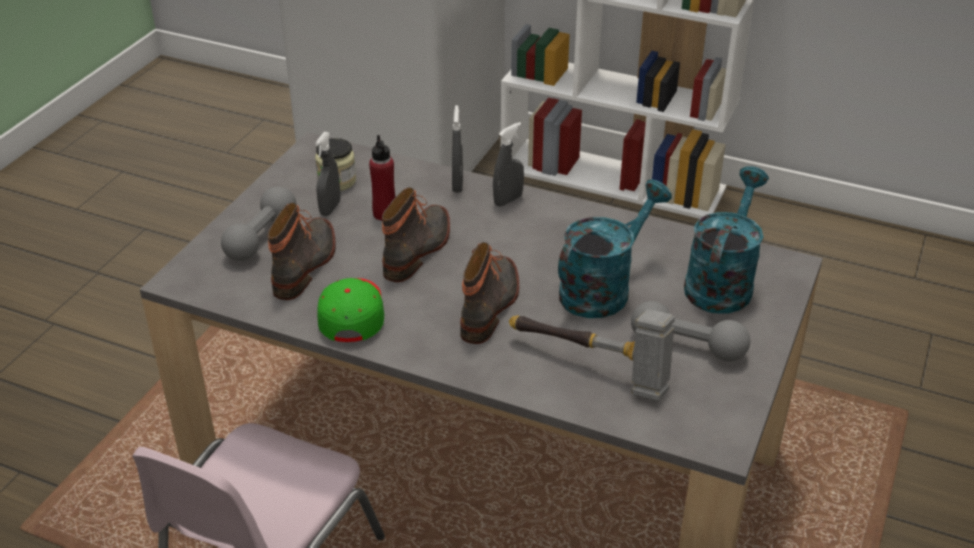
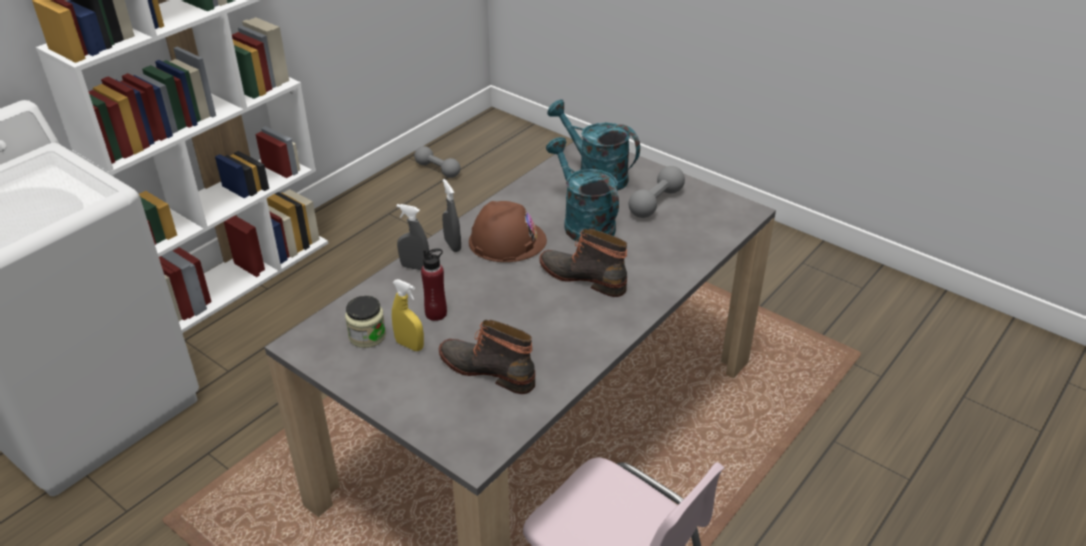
camera: 75 degrees left, 0 degrees up
(261, 237) = (433, 394): grey dumbbell -> grey dumbbell (437, 170)
(330, 208) = (409, 345): grey spray bottle -> yellow spray bottle
(351, 314) = (568, 350): green cap -> none
(418, 249) = (496, 302): boot -> none
(535, 236) = (507, 240): none -> brown hard hat
(592, 368) = (667, 244): hammer -> none

